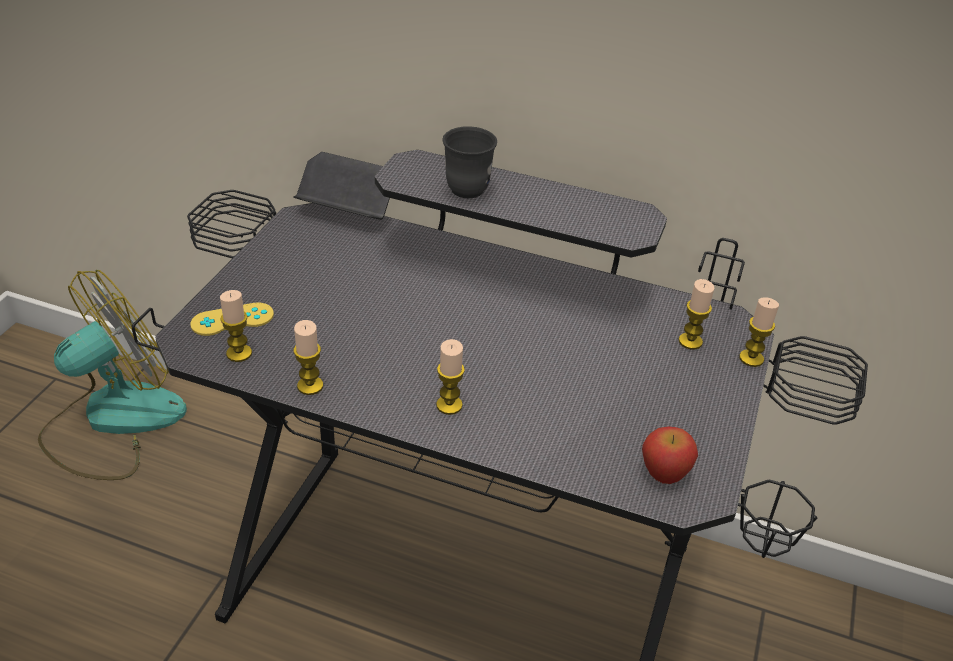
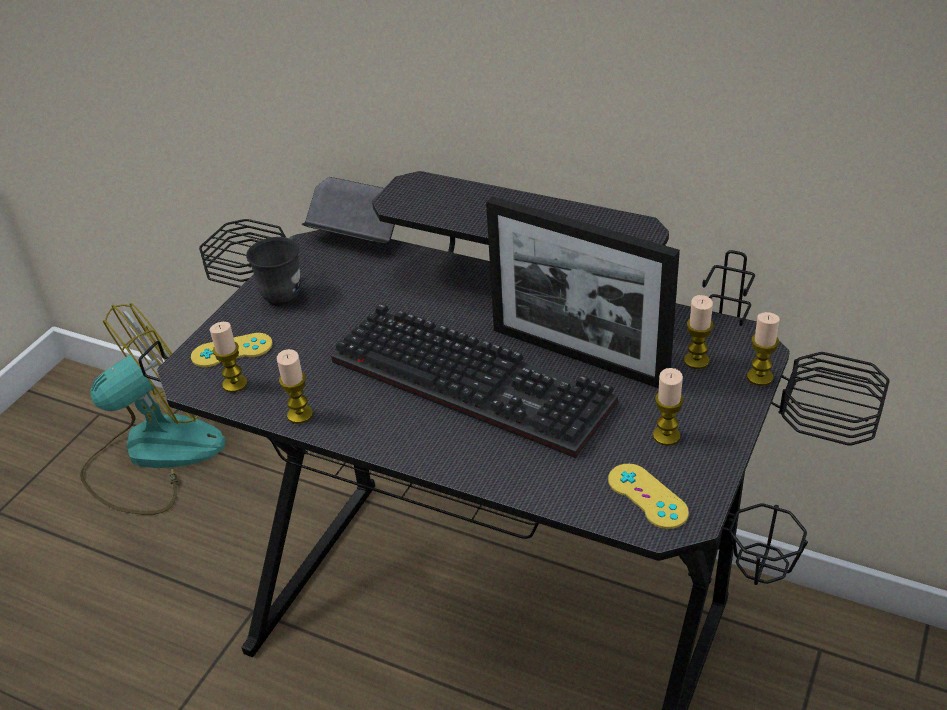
camera: 10 degrees right, 0 degrees up
(449, 405) = (435, 431): candle -> candle (666, 436)
(469, 184) = (467, 205): grey mug -> grey mug (286, 290)
(484, 356) = (477, 381): none -> keyboard
(578, 334) = (578, 356): none -> picture frame
(664, 472) = (647, 496): apple -> yellow game controller

